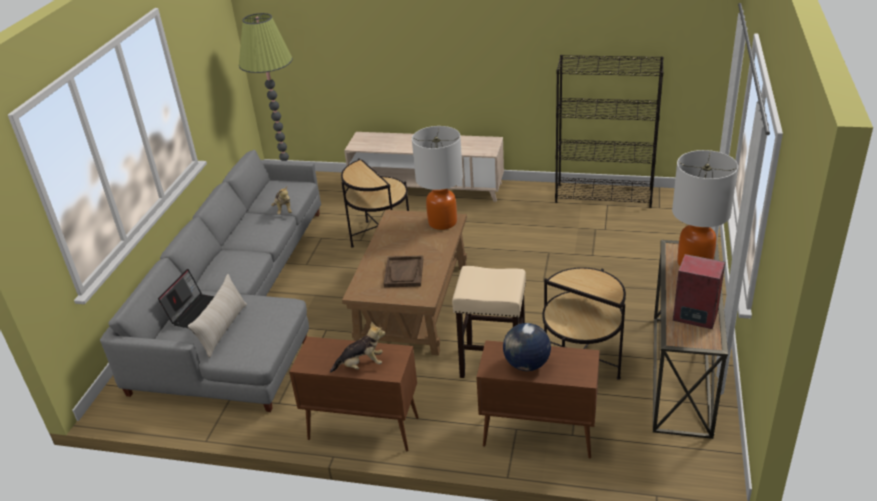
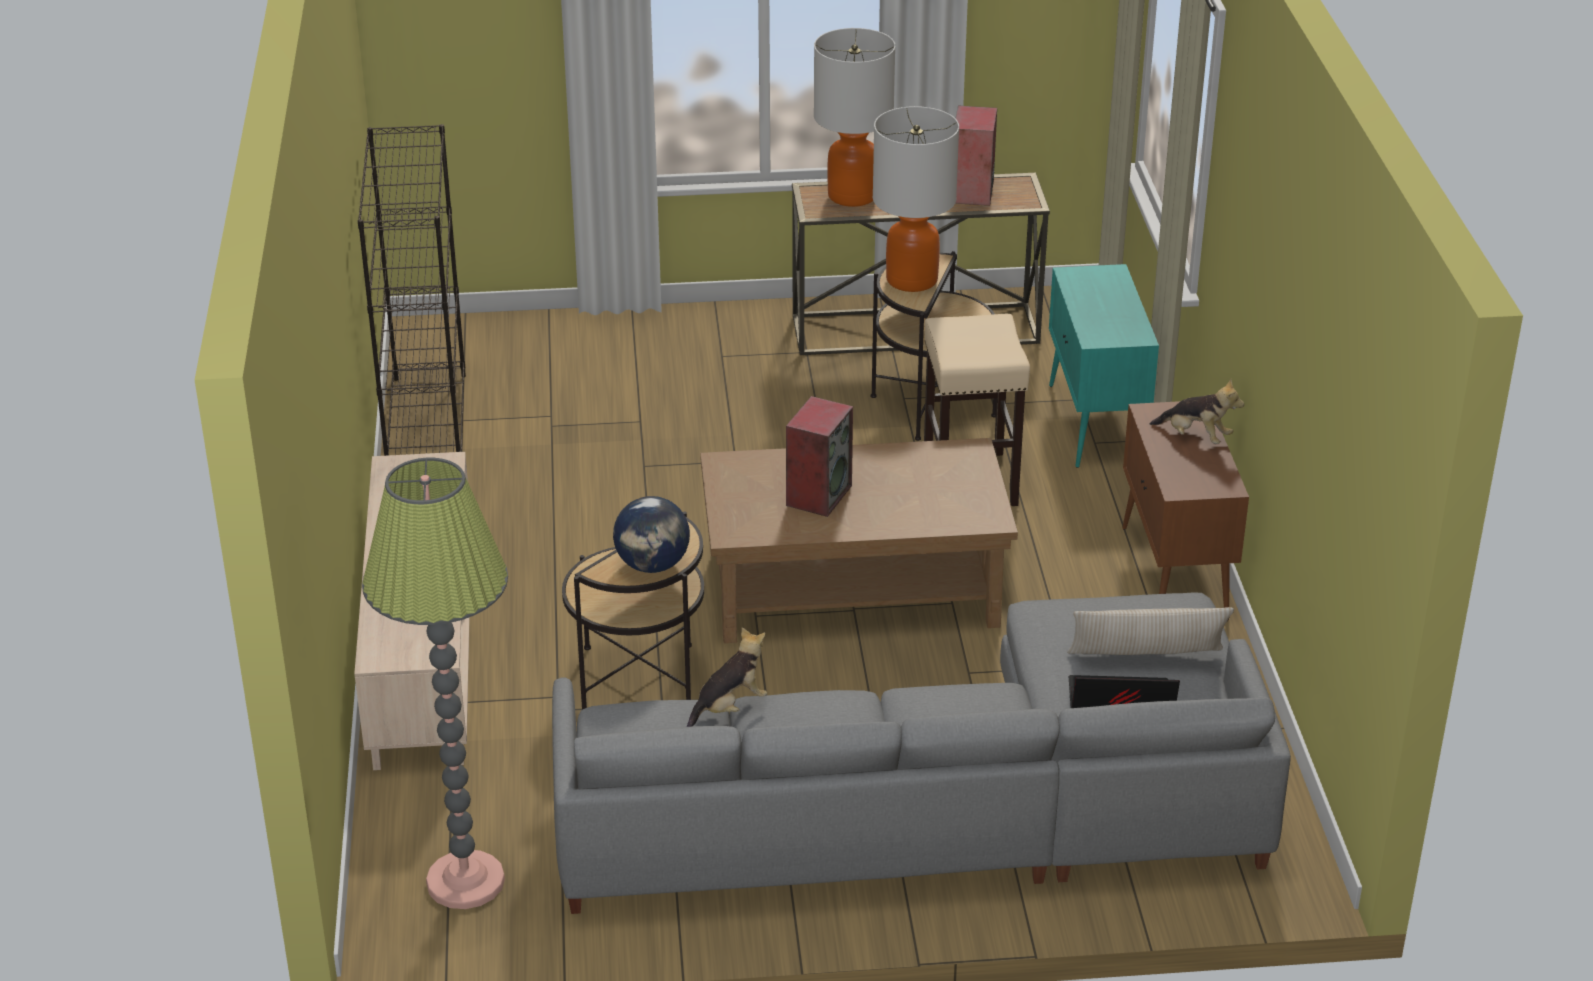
camera: 110 degrees left, 0 degrees up
(361, 365) = (1195, 437): plush toy -> plush toy turned 150 degrees clockwise
(404, 273) = (914, 484): brown tray -> none
(411, 242) = (818, 495): none -> speaker
(442, 222) = (739, 473): table lamp -> table lamp (912, 280)
(526, 364) = (1112, 313): globe -> globe (652, 565)
(537, 435) = (1095, 425): brown cabinet -> turquoise cabinet

